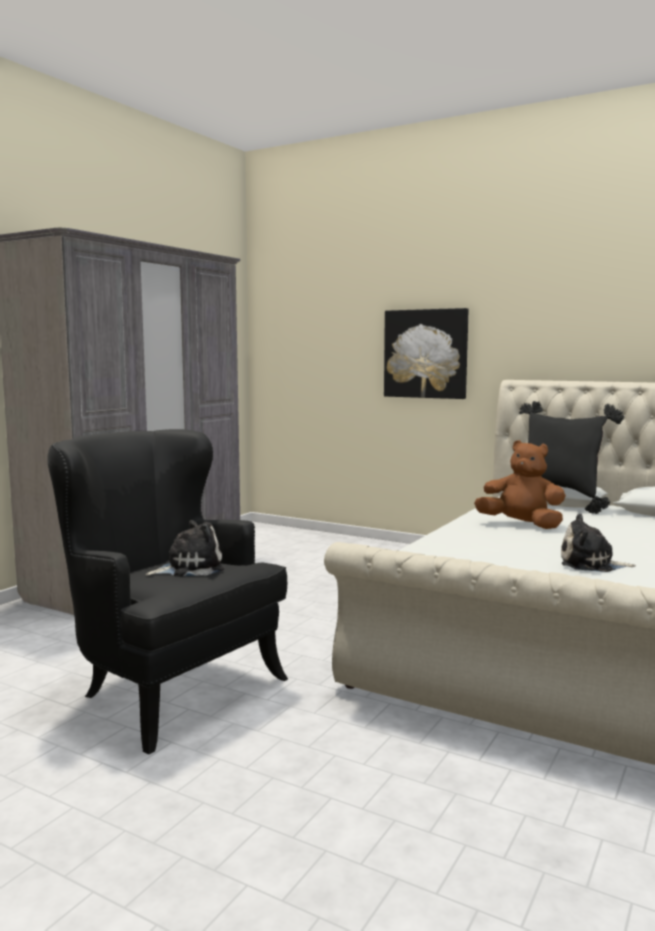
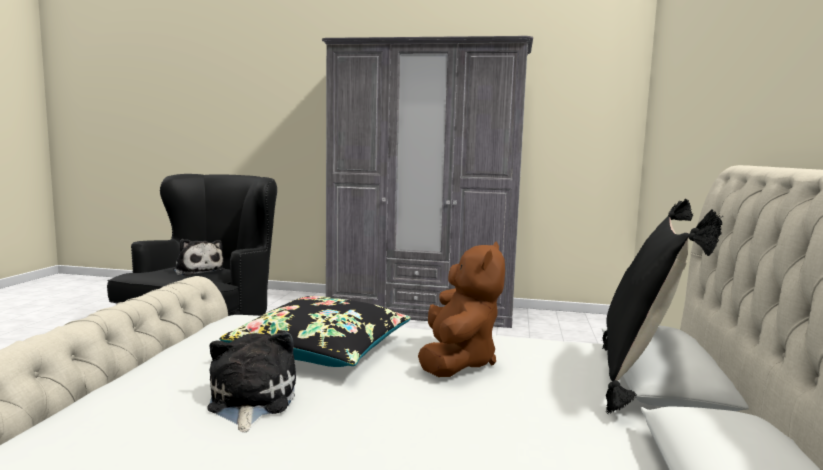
camera: 70 degrees right, 0 degrees up
(426, 353) = (715, 127): picture -> none
(495, 545) = (322, 349): none -> black pillow

